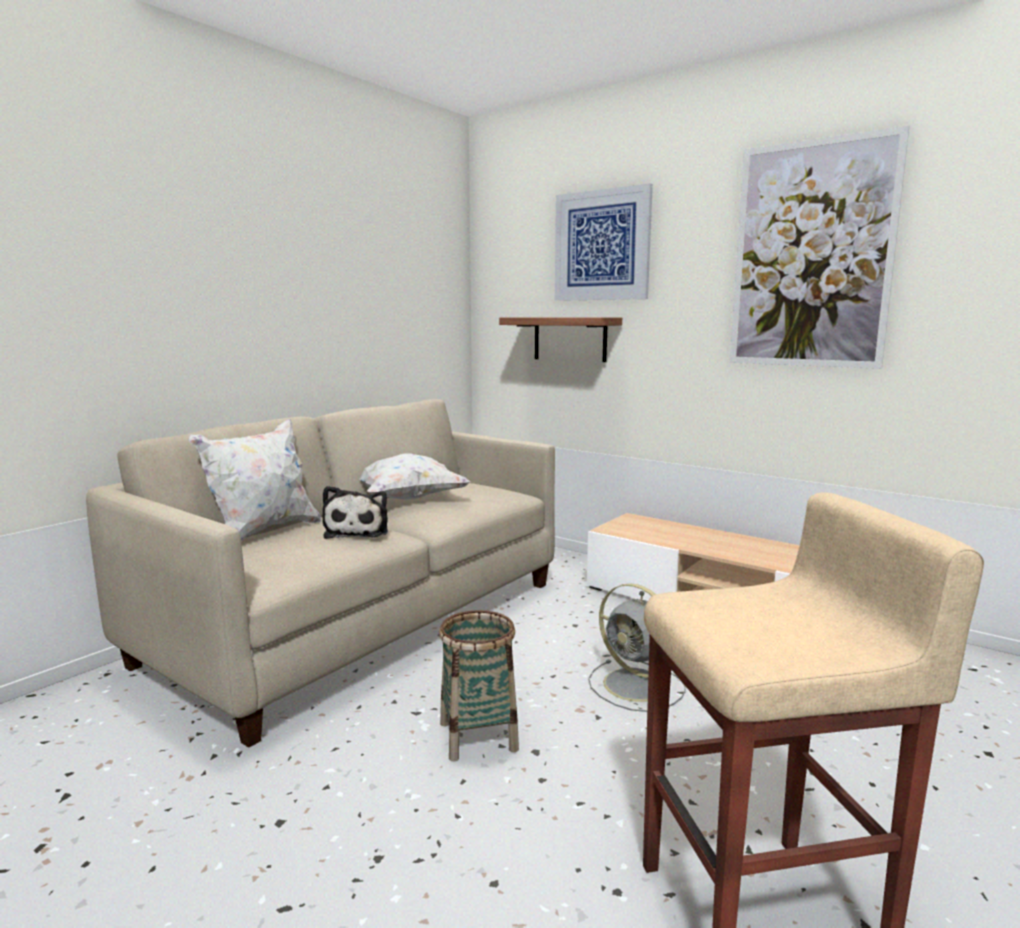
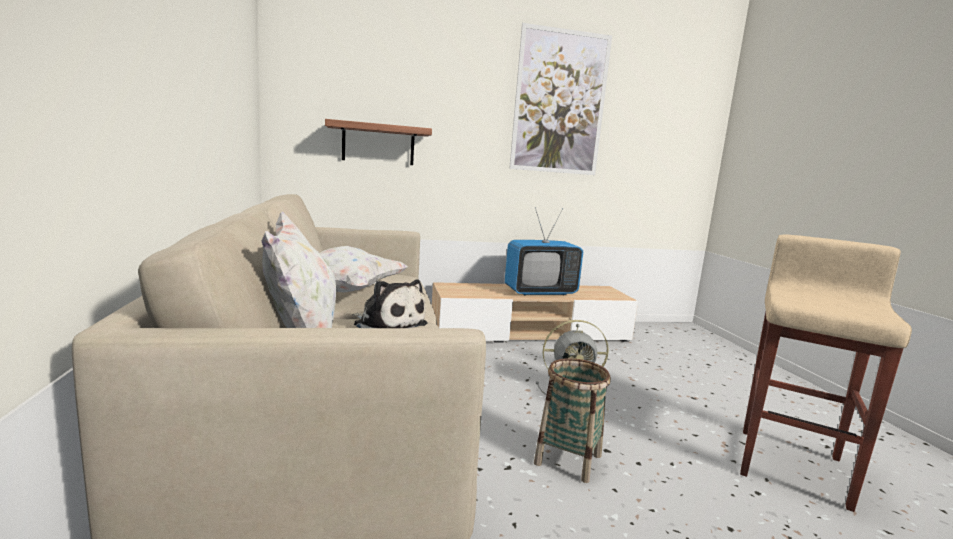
camera: 50 degrees left, 0 degrees up
(602, 245) = (410, 69): picture -> none
(745, 550) = (540, 292): none -> television

